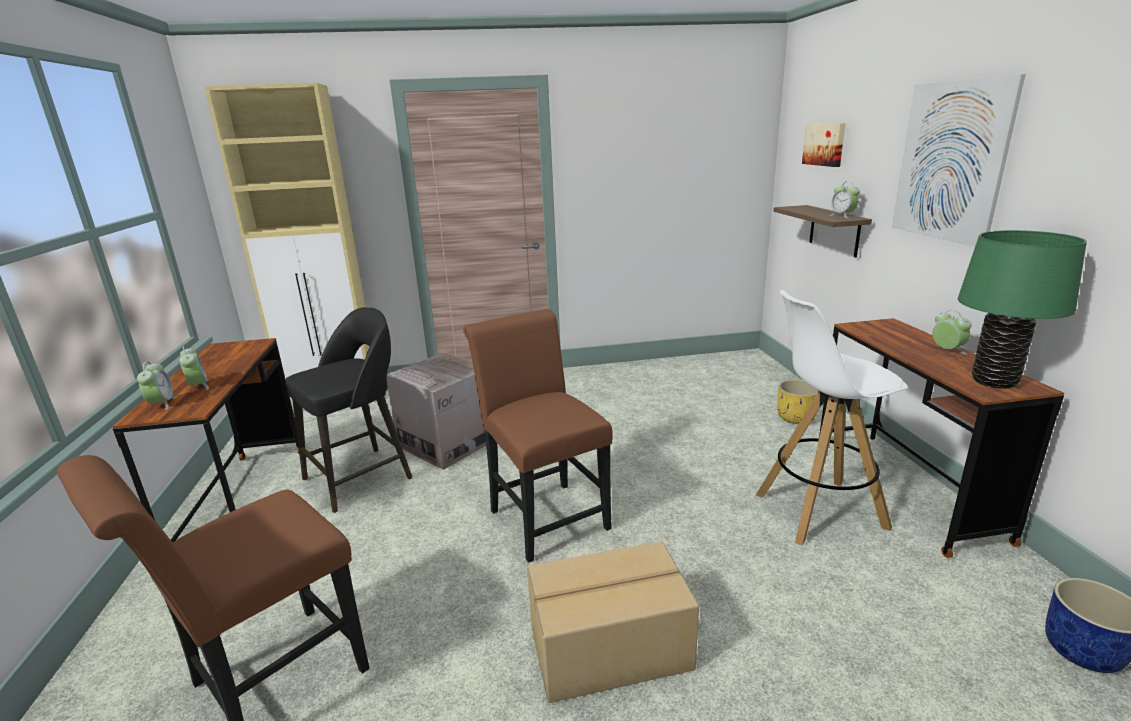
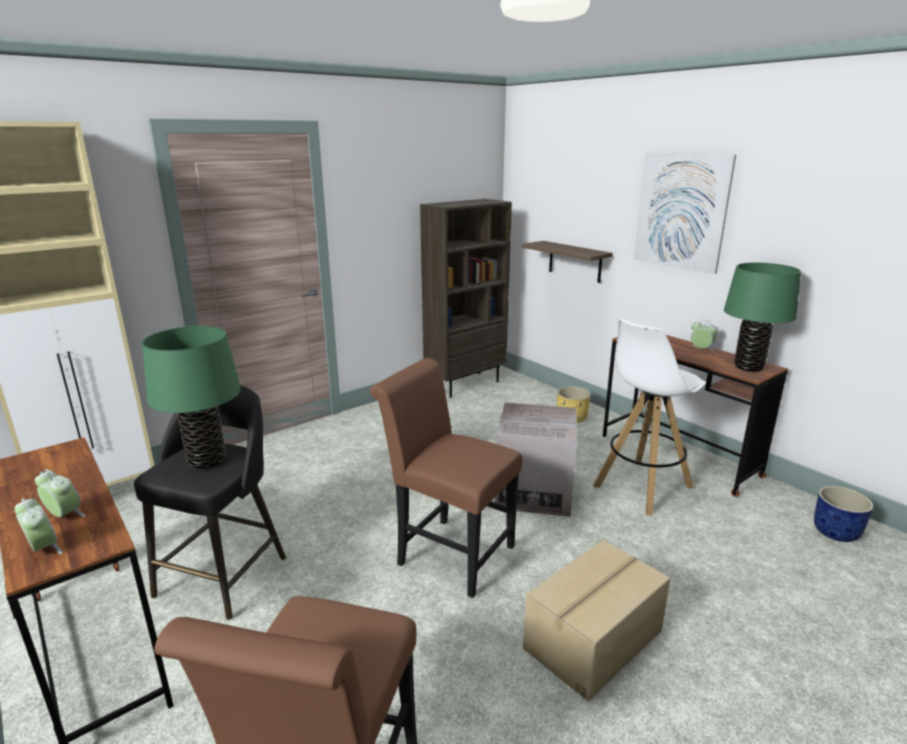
camera: 30 degrees left, 0 degrees up
(339, 372) = (207, 461): none -> green table lamp
(448, 443) = (291, 512): cardboard box -> cardboard box (534, 492)
(703, 362) = (465, 384): none -> brown bookcase
(825, 144) = (558, 191): picture -> none
(842, 216) = (588, 250): alarm clock -> none

